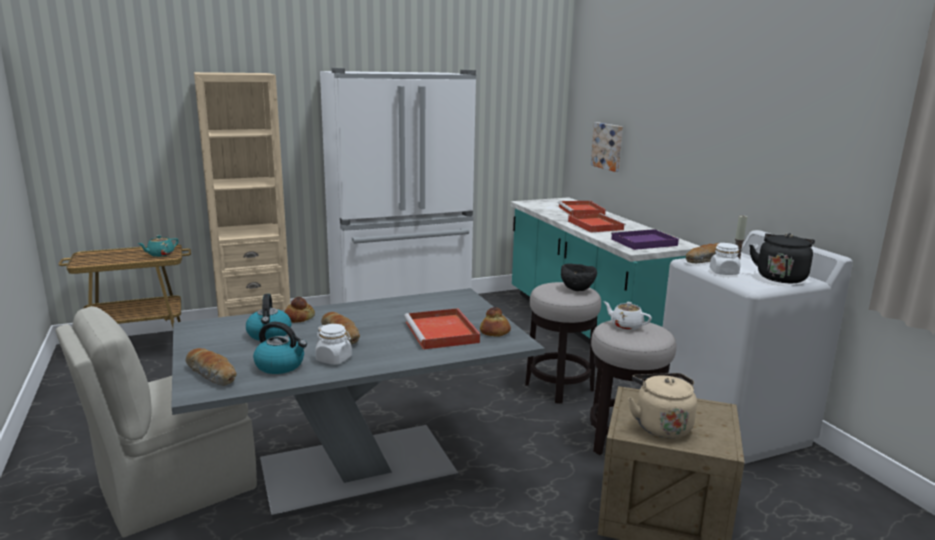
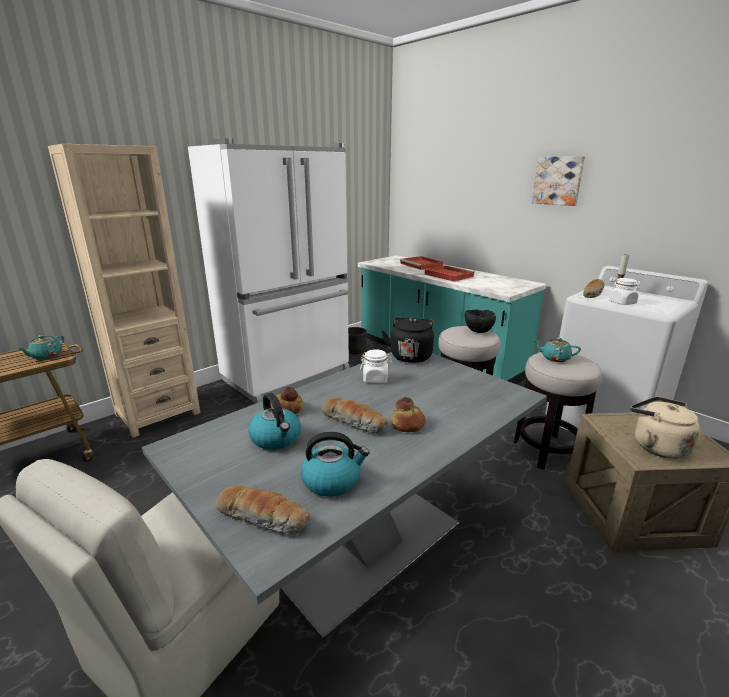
camera: 20 degrees left, 5 degrees up
(334, 359) = (381, 456): white jar -> white jar (375, 379)
(442, 332) = (444, 397): red tray -> none
(493, 306) = (355, 351): none -> black planter
(495, 332) = (487, 387): bread -> bread (408, 424)
(608, 146) = (437, 210): picture -> picture (558, 180)
(625, 325) = (554, 358): white teapot -> turquoise teapot
(643, 242) = (502, 285): purple tray -> none
(781, 277) = (662, 301): black kettle -> black kettle (410, 355)

